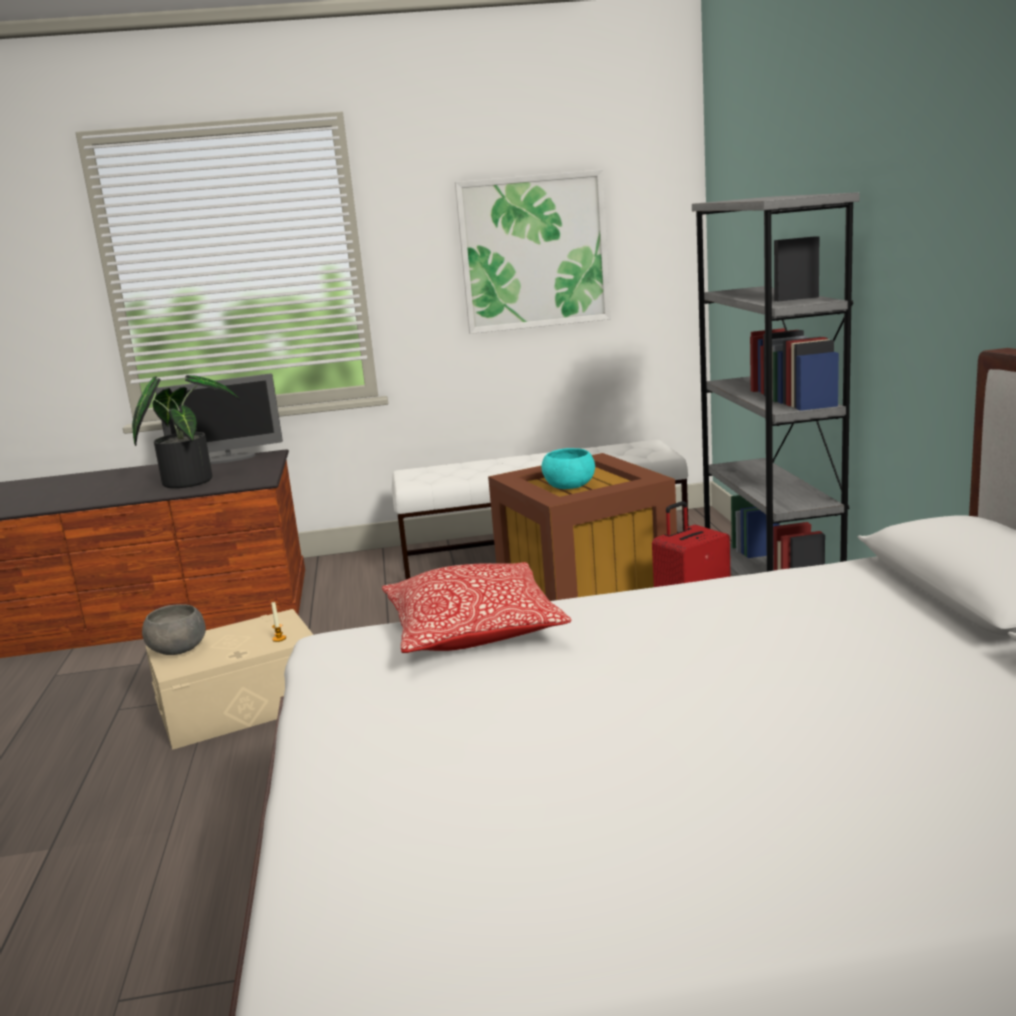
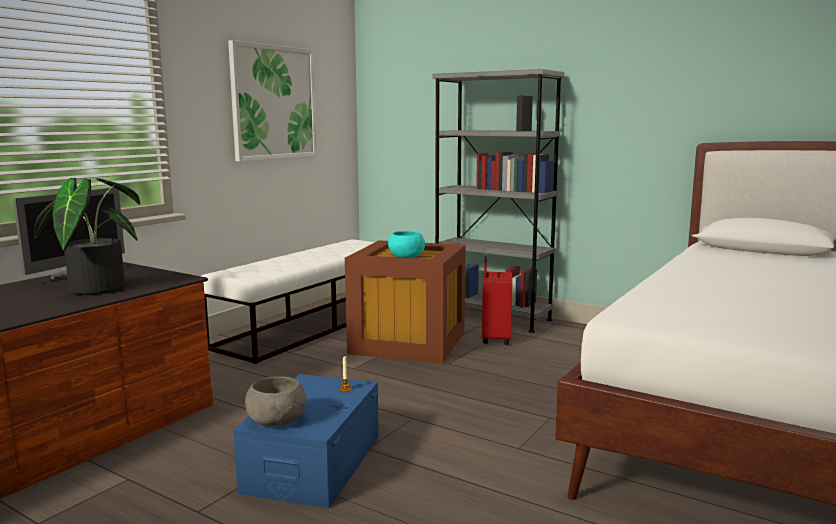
camera: 50 degrees left, 5 degrees down
(241, 705) = (313, 463): beige storage box -> blue storage box
(473, 631) = (670, 295): pillow -> none

